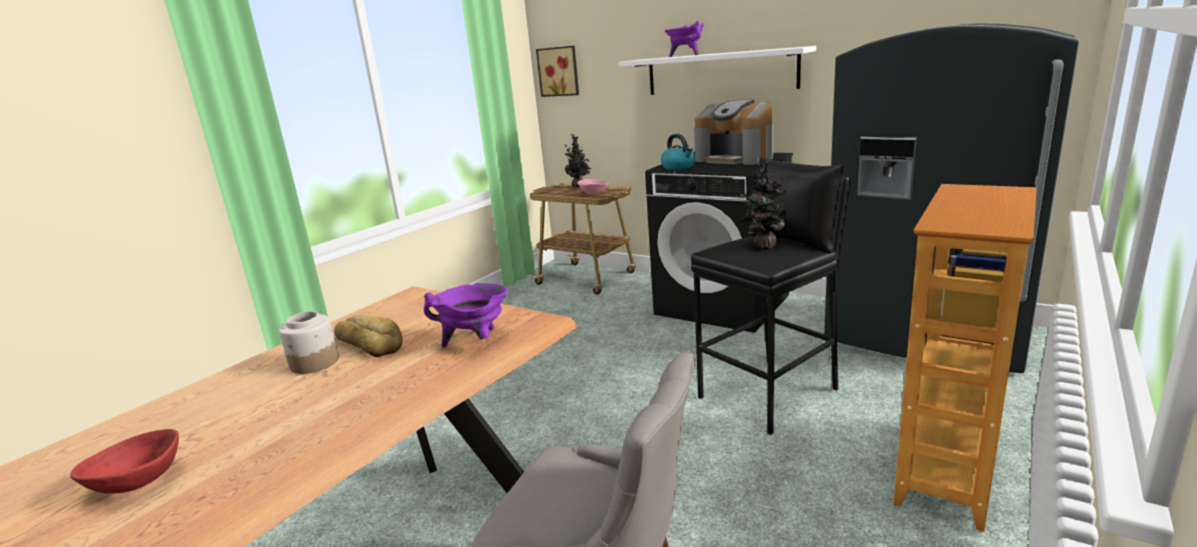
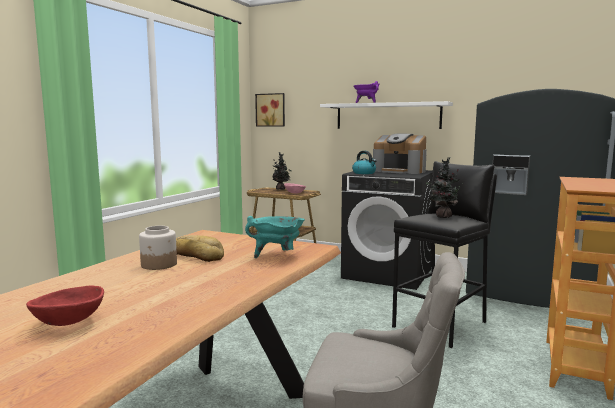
camera: 10 degrees left, 10 degrees down
(475, 342) = (277, 255): purple cooking pot -> turquoise cooking pot

